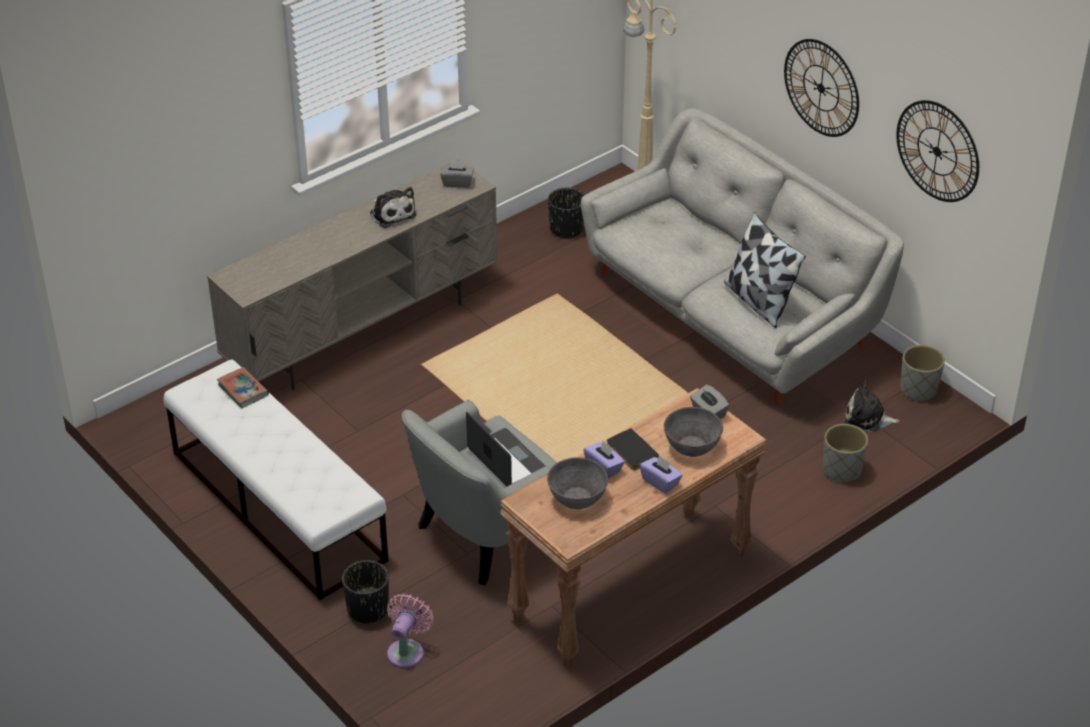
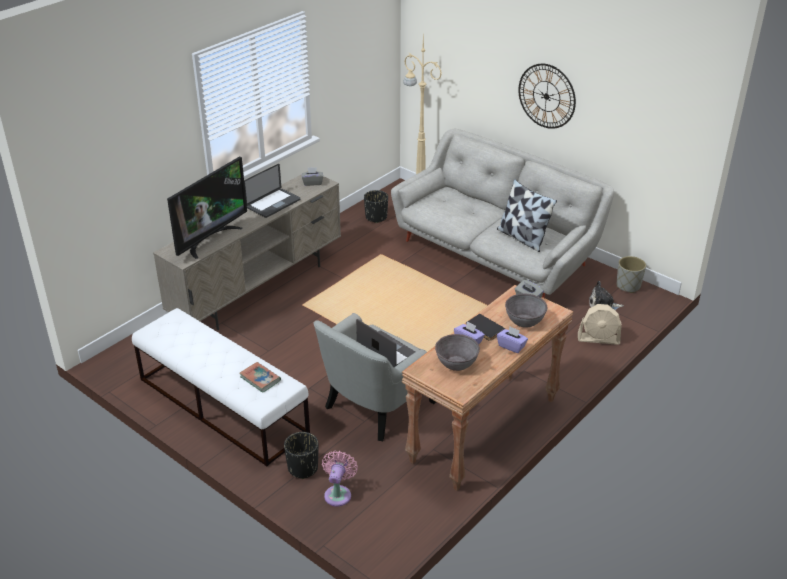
camera: 10 degrees left, 5 degrees down
(243, 390) = (189, 326): book -> book (260, 379)
(290, 263) = (210, 239): none -> television
(391, 213) = (273, 204): plush toy -> laptop
(842, 470) = (598, 339): grey planter -> beige fan
(937, 151) = (636, 121): wall clock -> none

